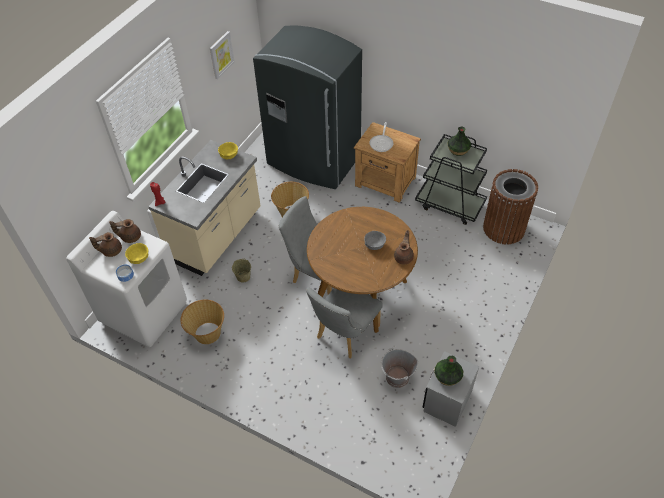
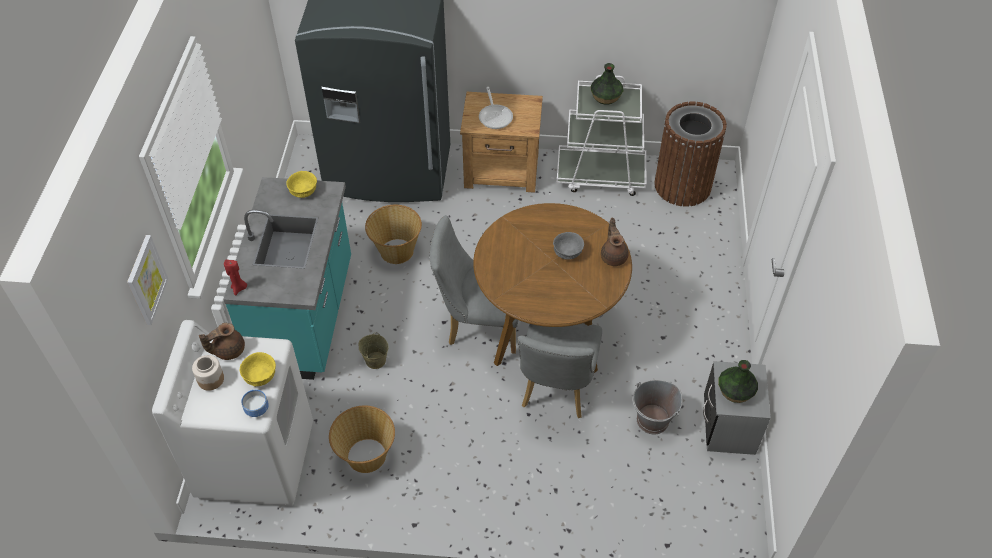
camera: 25 degrees left, 0 degrees up
(111, 250) = (210, 379): brown teapot -> jar
(217, 236) = (306, 317): beige counter -> turquoise counter
(221, 55) = (242, 47): picture -> picture (146, 280)
(450, 204) = (601, 175): black cart -> white cart

